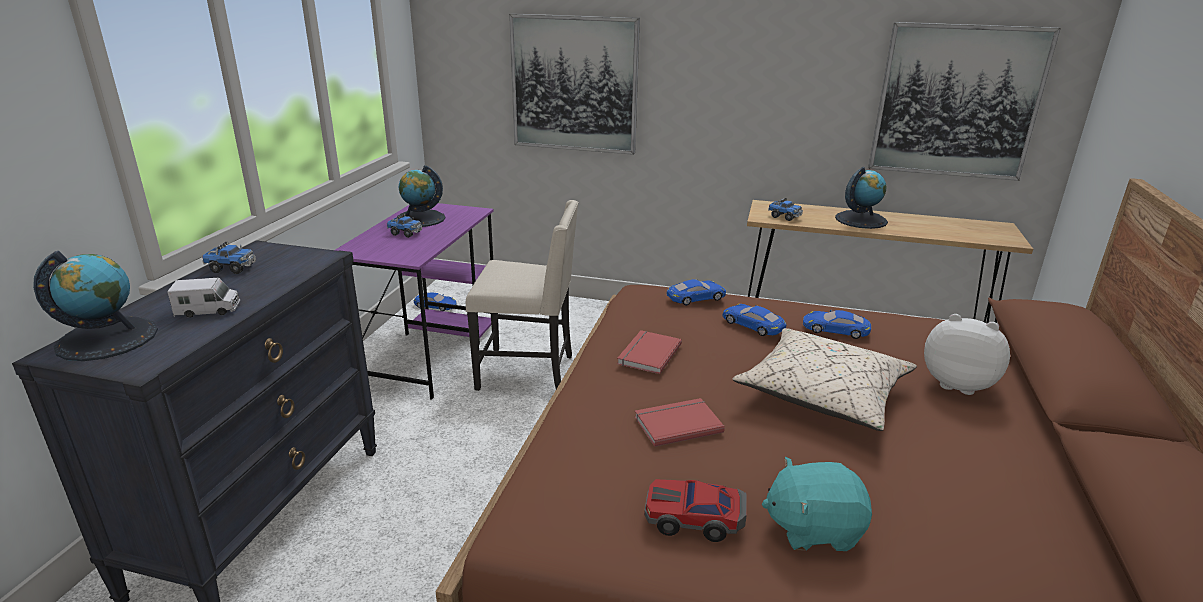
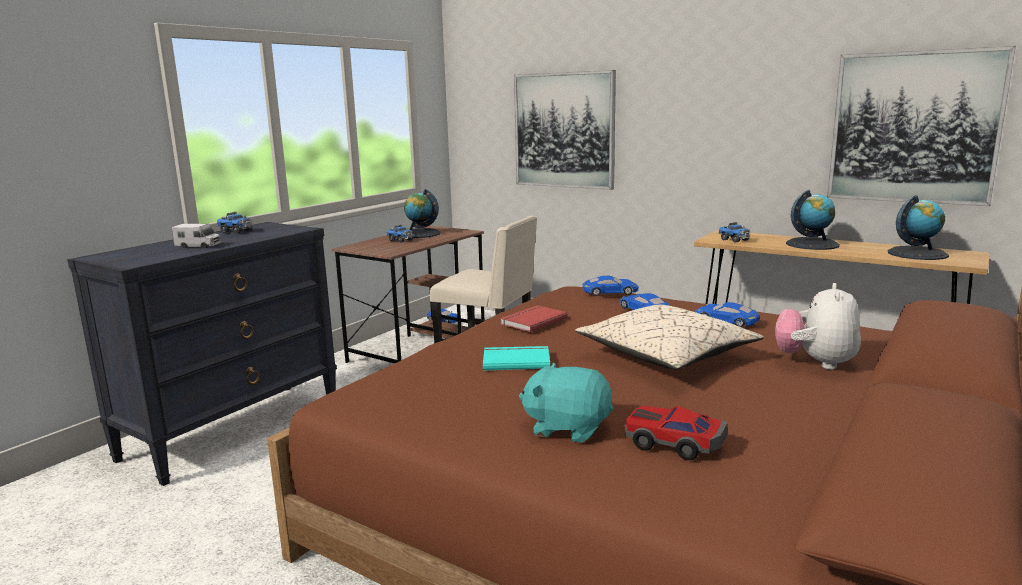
camera: 20 degrees right, 10 degrees down
(107, 338) = (127, 253): globe -> globe (917, 253)
(430, 352) = (419, 348): purple desk -> brown desk
(676, 423) = (516, 360): red book -> turquoise book
(693, 519) = (471, 410): toy car -> toy car (673, 443)
(957, 384) = (815, 363): plush toy -> plush toy turned 120 degrees counterclockwise

